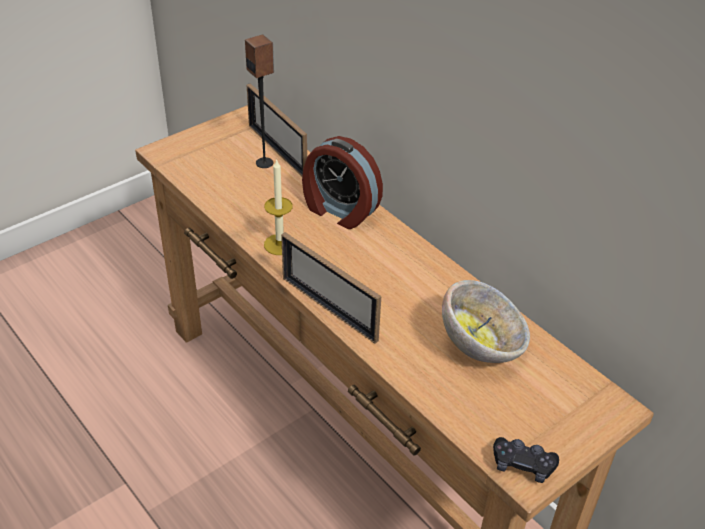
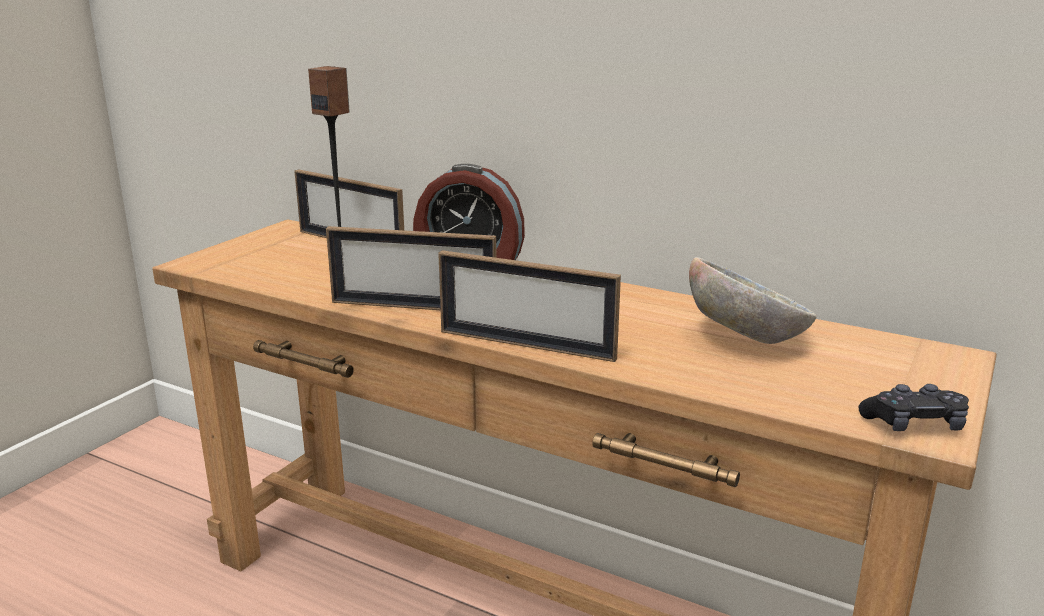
camera: 20 degrees left, 20 degrees down
(280, 244) = (413, 307): candle -> picture frame

